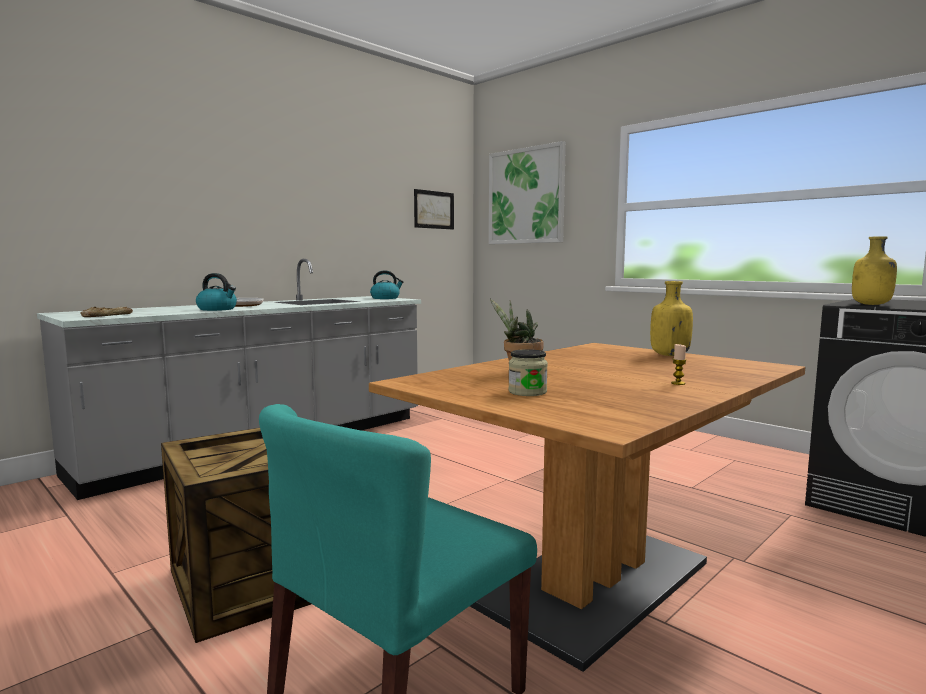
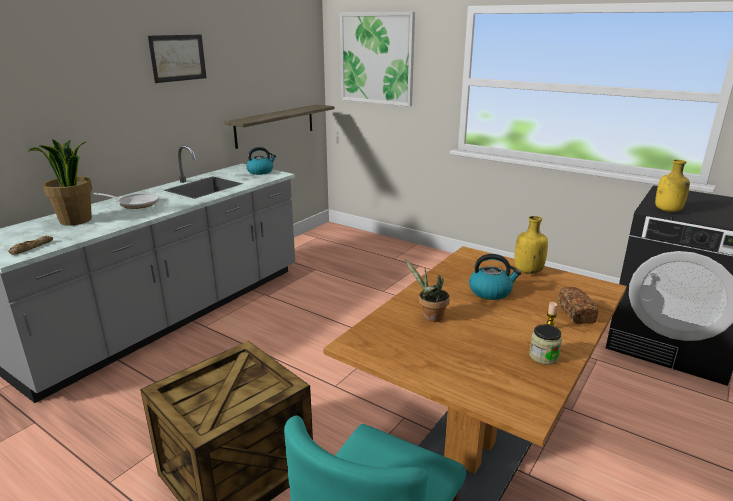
camera: 10 degrees left, 15 degrees up
(168, 309) = (76, 220): none -> potted plant
(217, 309) = (125, 219): kettle -> kettle (491, 292)
(413, 263) = (275, 125): none -> shelf
(434, 210) = (290, 71): picture -> picture (178, 58)
(527, 392) = (450, 356): jar -> jar (543, 356)
(722, 377) = (576, 313): none -> bread

